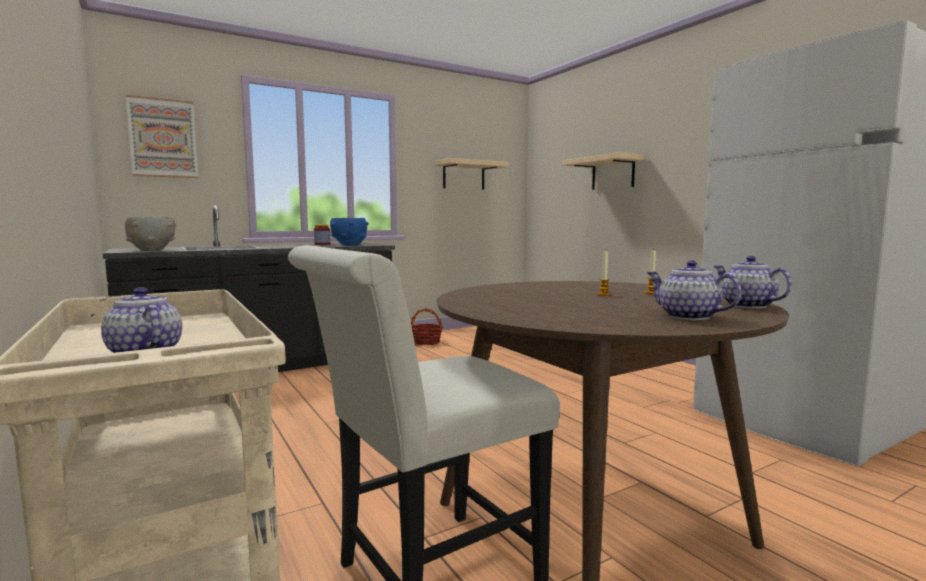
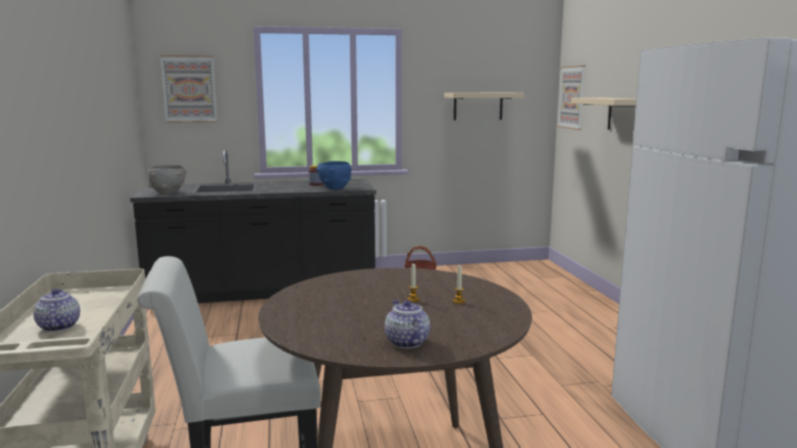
camera: 20 degrees right, 5 degrees up
(545, 168) = (572, 97): none -> picture
(746, 305) = (491, 332): teapot -> none

